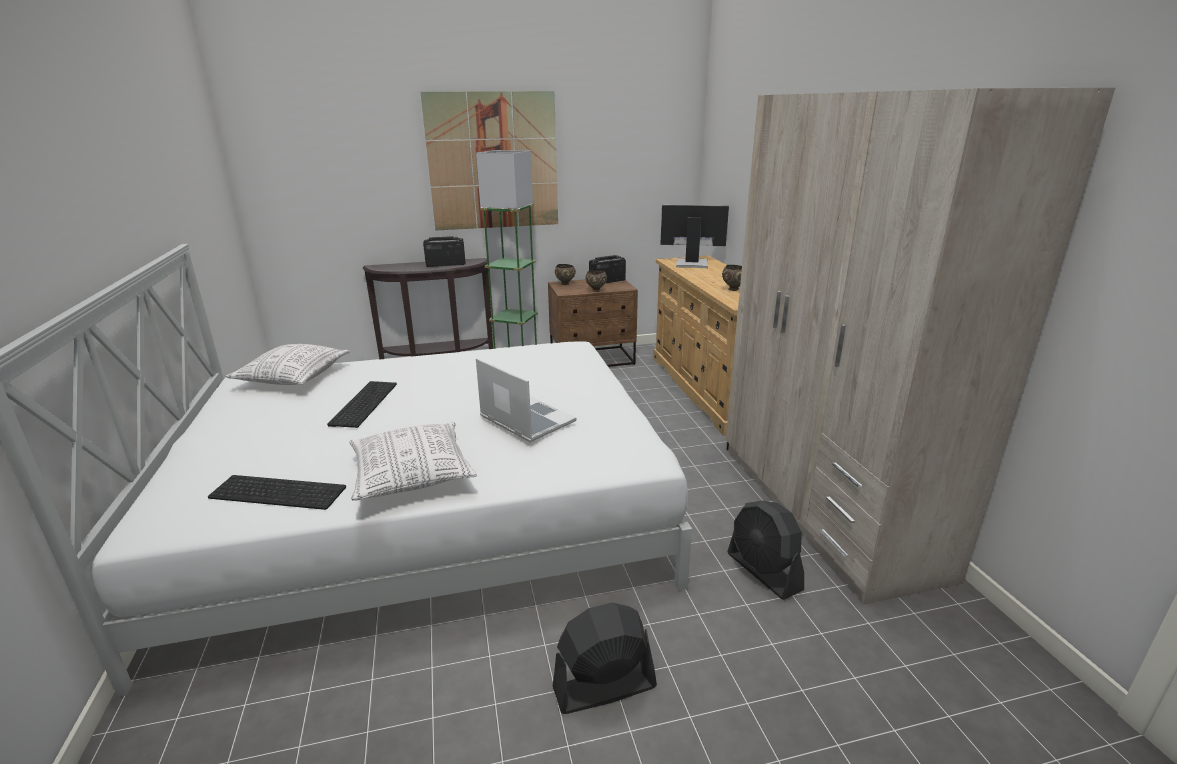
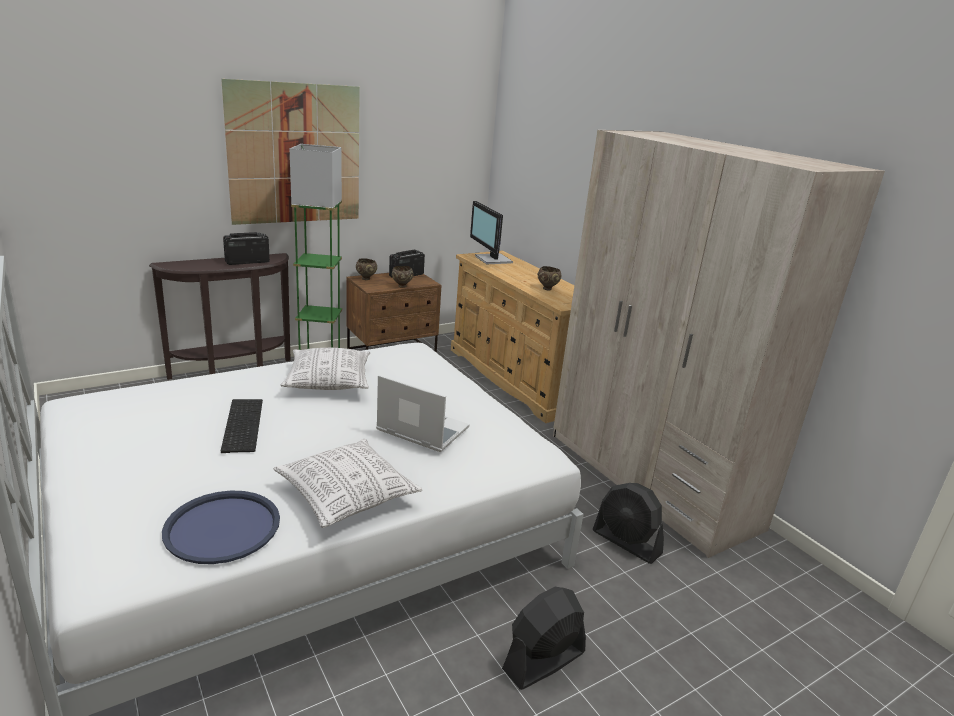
camera: 20 degrees left, 0 degrees up
(280, 491) = (222, 527): keyboard -> blue tray
(294, 377) = (137, 400): pillow -> pillow (328, 381)
(691, 263) = (492, 260): monitor -> monitor turned 105 degrees counterclockwise

